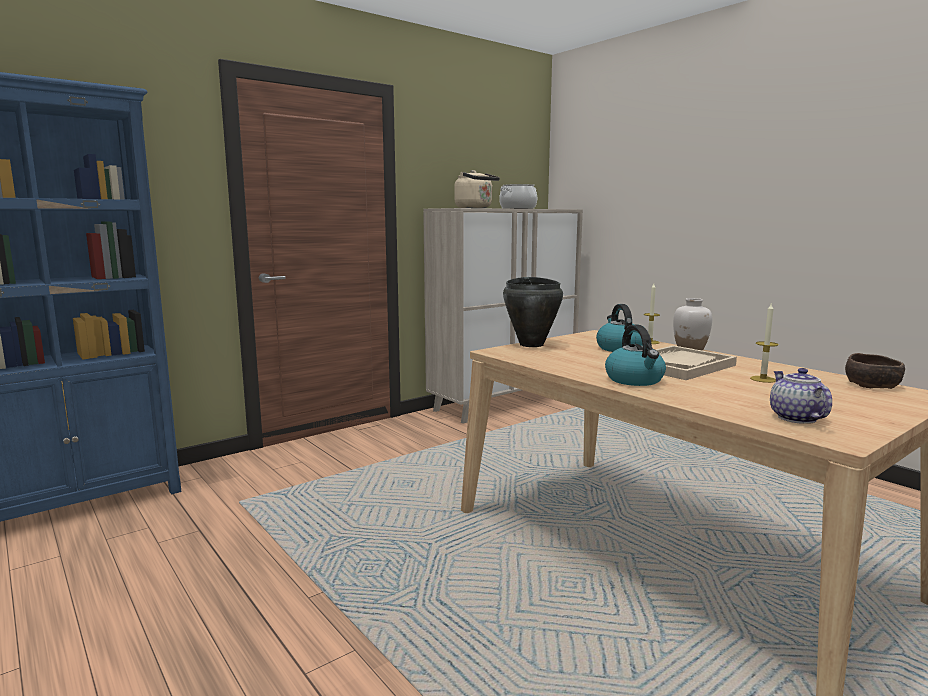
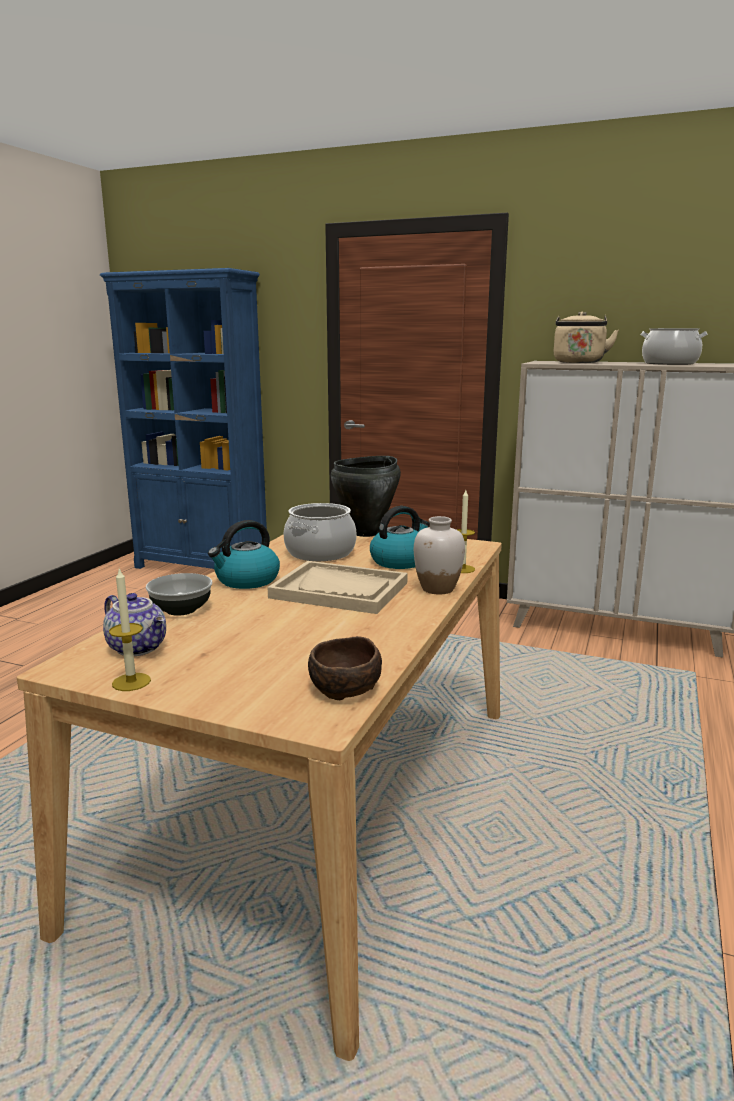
camera: 60 degrees right, 5 degrees up
(575, 358) = (320, 553): none -> cooking pot
(702, 401) = (180, 609): none -> bowl
(763, 379) = (312, 629): candle -> candle (131, 682)
(795, 418) = (139, 648): teapot -> teapot turned 75 degrees clockwise

